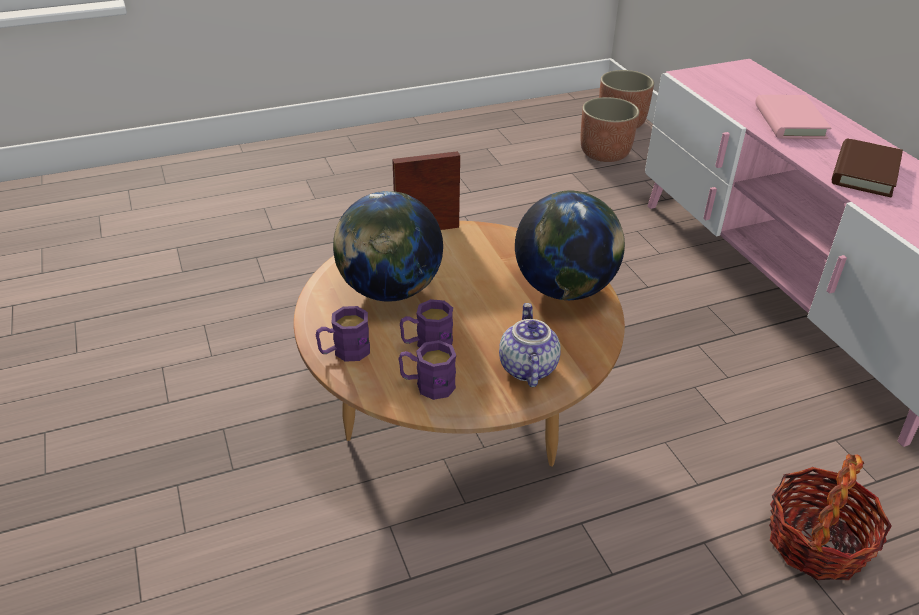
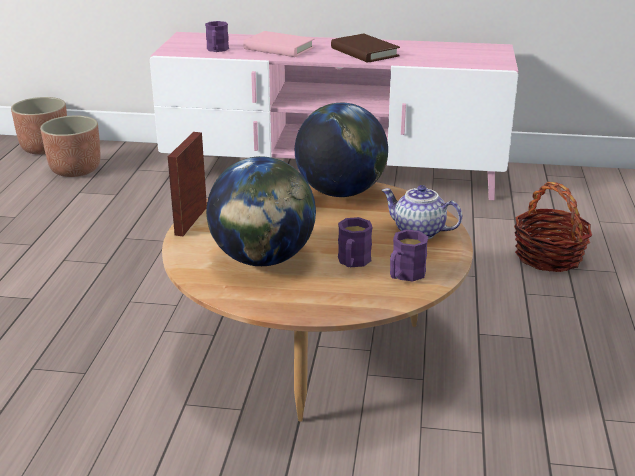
camera: 60 degrees left, 10 degrees down
(344, 352) = (327, 301): purple mug -> purple mug (217, 50)

